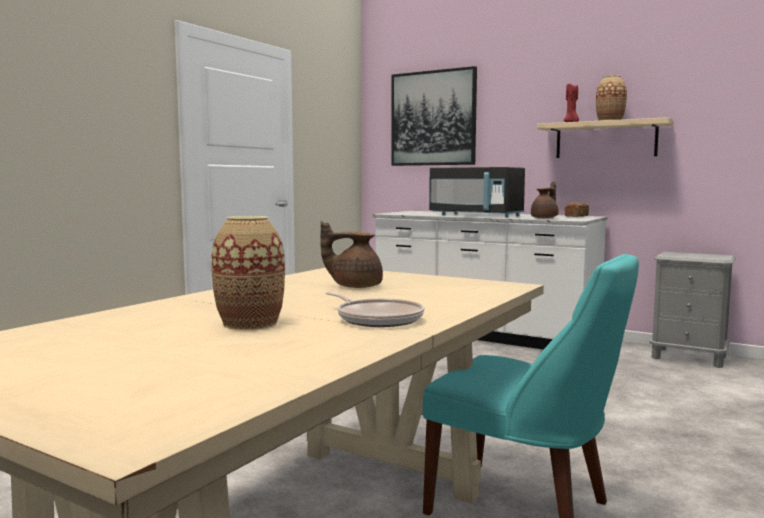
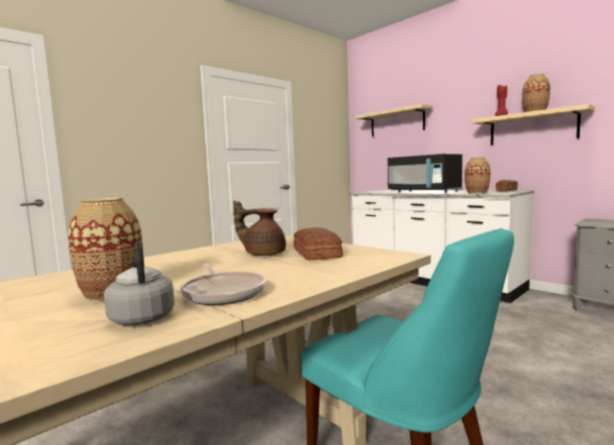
camera: 15 degrees right, 0 degrees up
(331, 338) = (142, 317): none -> grey kettle
(418, 284) = (317, 253): none -> bread
(433, 118) = (397, 122): picture -> beige shelf
(545, 218) = (477, 193): brown teapot -> vase

